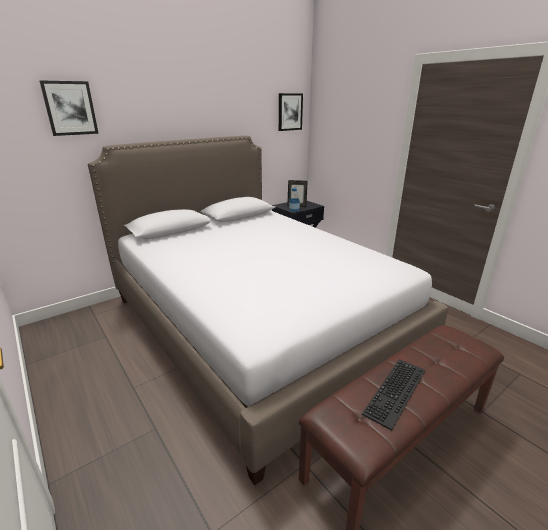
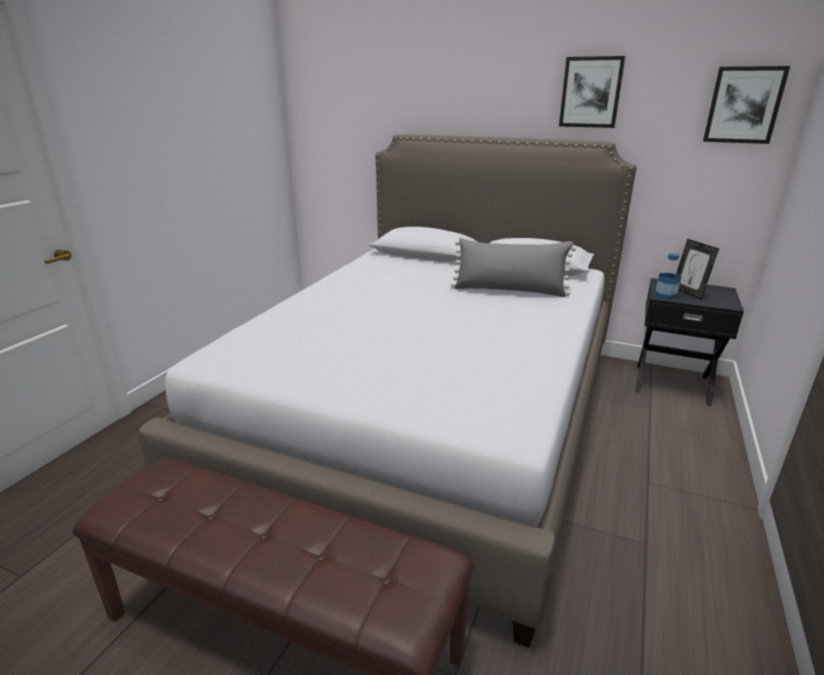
camera: 60 degrees right, 0 degrees up
(70, 108) = (379, 88): picture -> picture (591, 92)
(263, 228) = (509, 290): none -> grey pillow
(397, 392) = (218, 519): keyboard -> none

